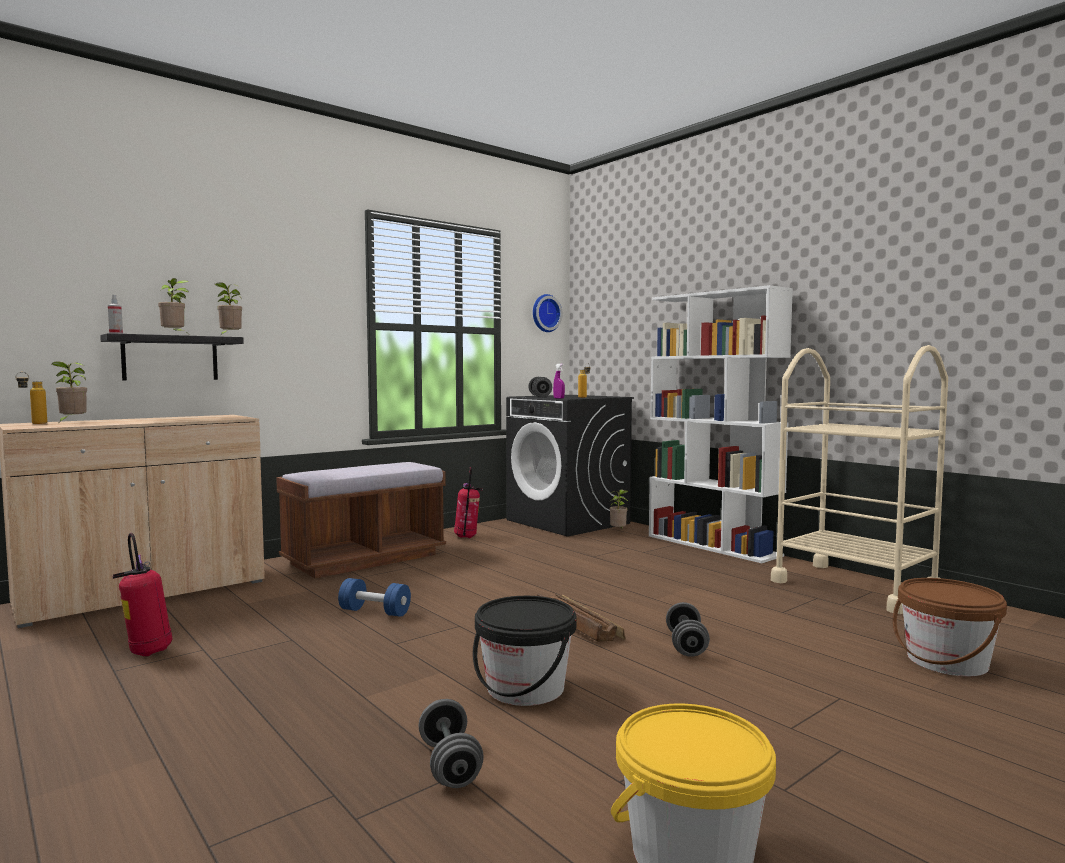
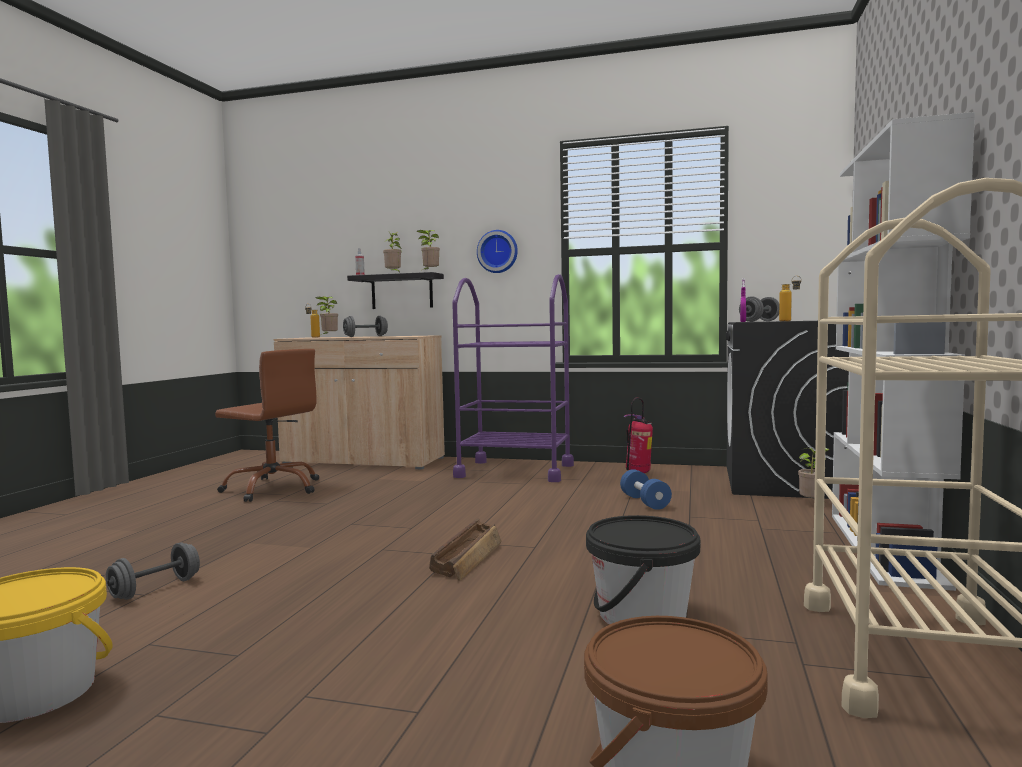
camera: 55 degrees right, 0 degrees up
(147, 652) = (273, 488): fire extinguisher -> brown office chair
(365, 559) = (515, 471): brown bench -> purple cart
(375, 612) = (406, 503): blue dumbbell -> blue dumbbell (645, 502)
(525, 688) = (304, 575): black bucket -> black bucket (642, 615)
(545, 313) = (803, 216): wall clock -> wall clock (498, 251)
(686, 645) = (481, 606): grey dumbbell -> grey dumbbell (365, 336)

